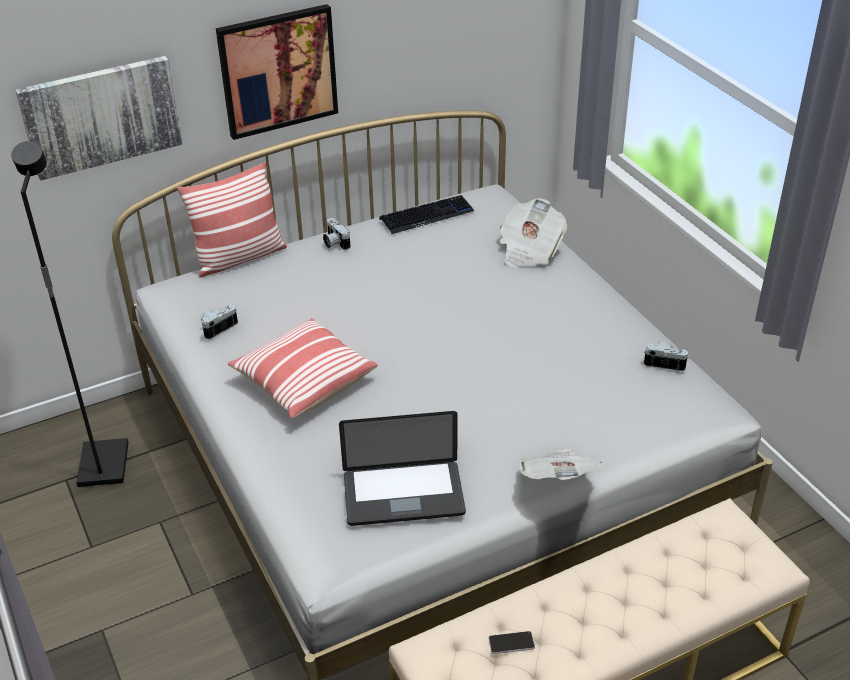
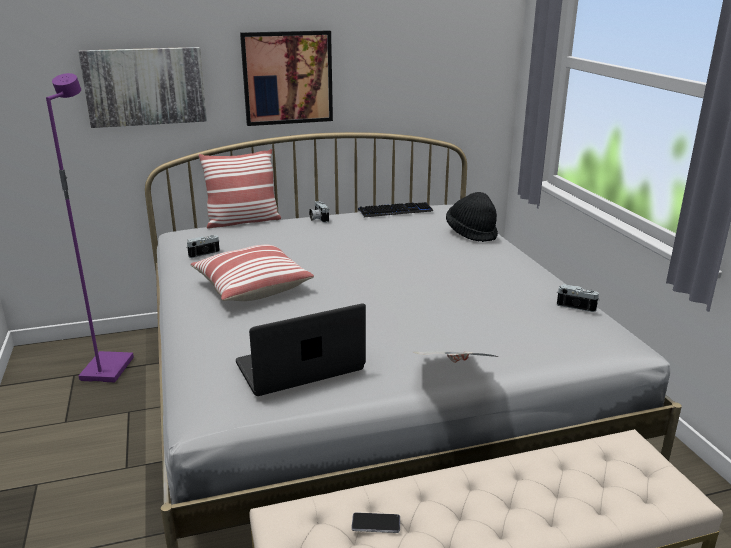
camera: 10 degrees right, 15 degrees down
(102, 465) = (106, 369): black floor lamp -> purple floor lamp
(403, 495) = (300, 367): laptop -> laptop turned 150 degrees clockwise
(529, 250) = (471, 233): newspaper -> black hat

